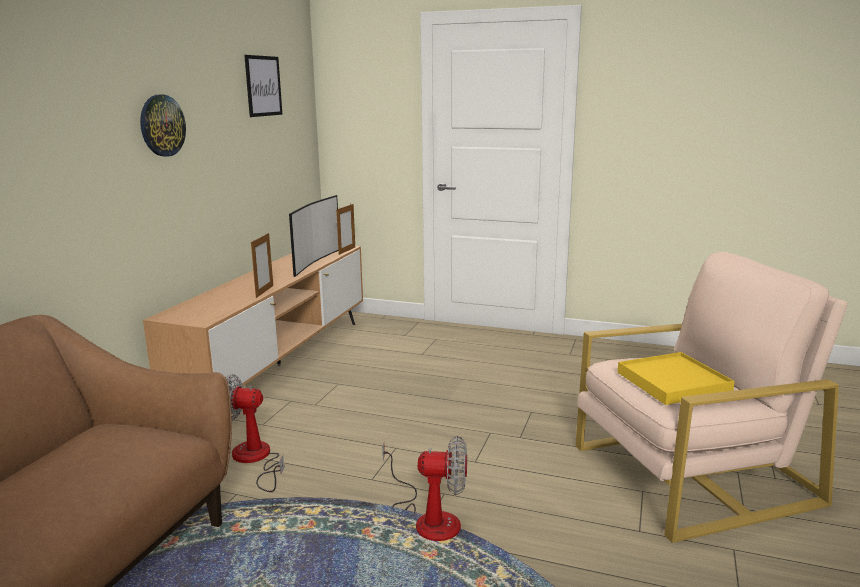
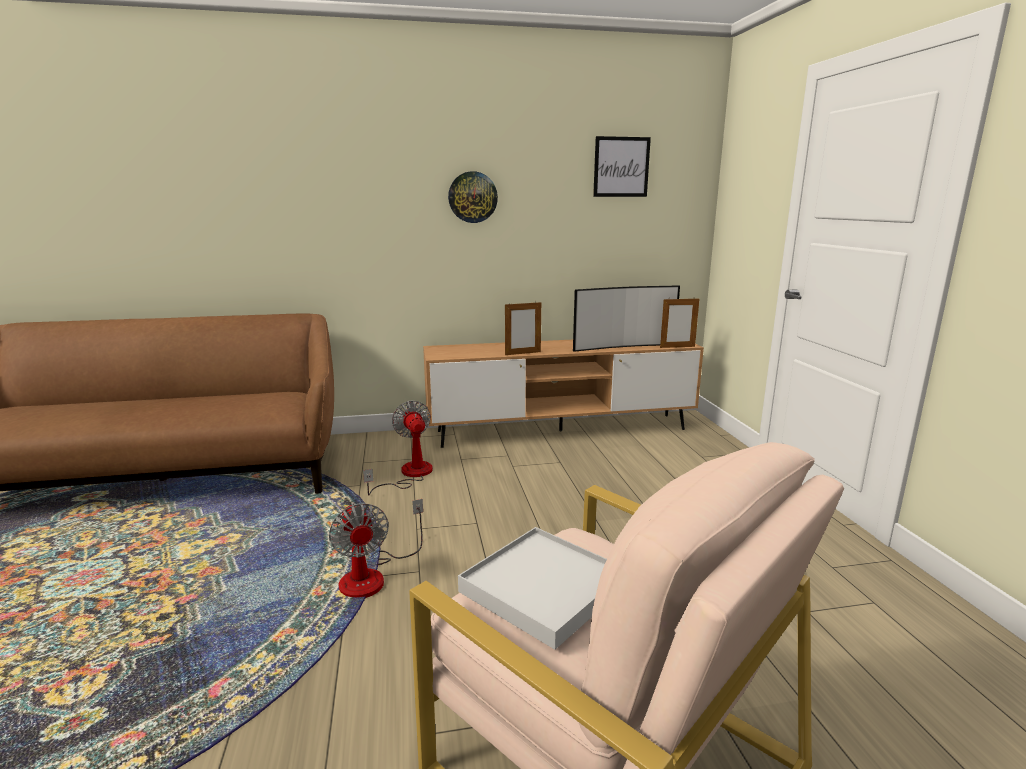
camera: 60 degrees right, 0 degrees up
(673, 382) = (543, 588): yellow tray -> white tray

